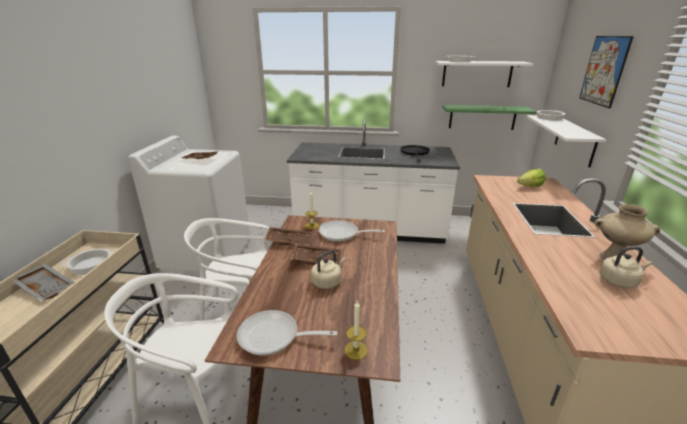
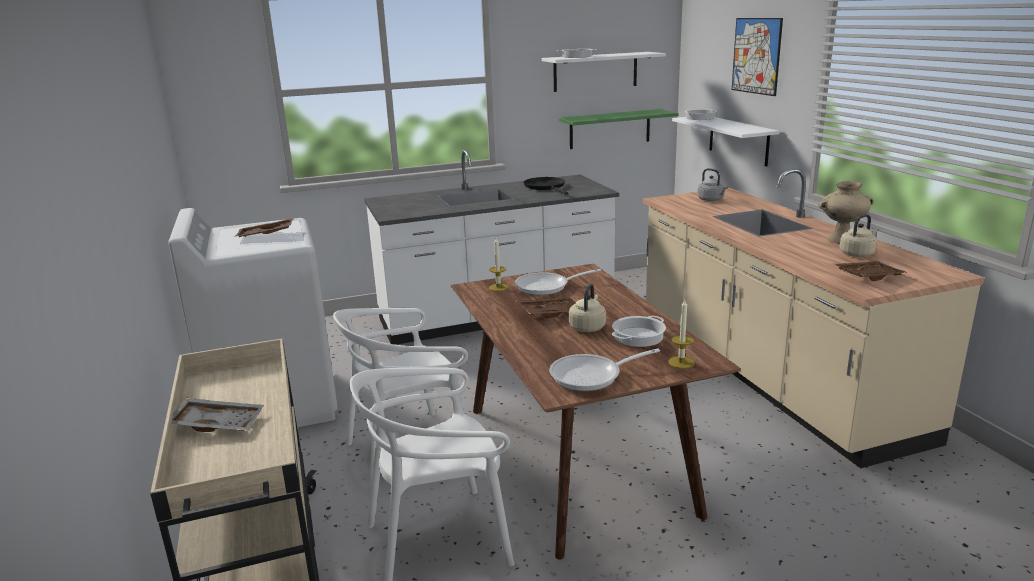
camera: 25 degrees left, 5 degrees down
(92, 264) = (244, 390): cooking pot -> cooking pot (638, 336)
(289, 241) = (491, 306): brown tray -> brown tray (868, 277)
(527, 187) = (711, 200): lettuce -> grey kettle

